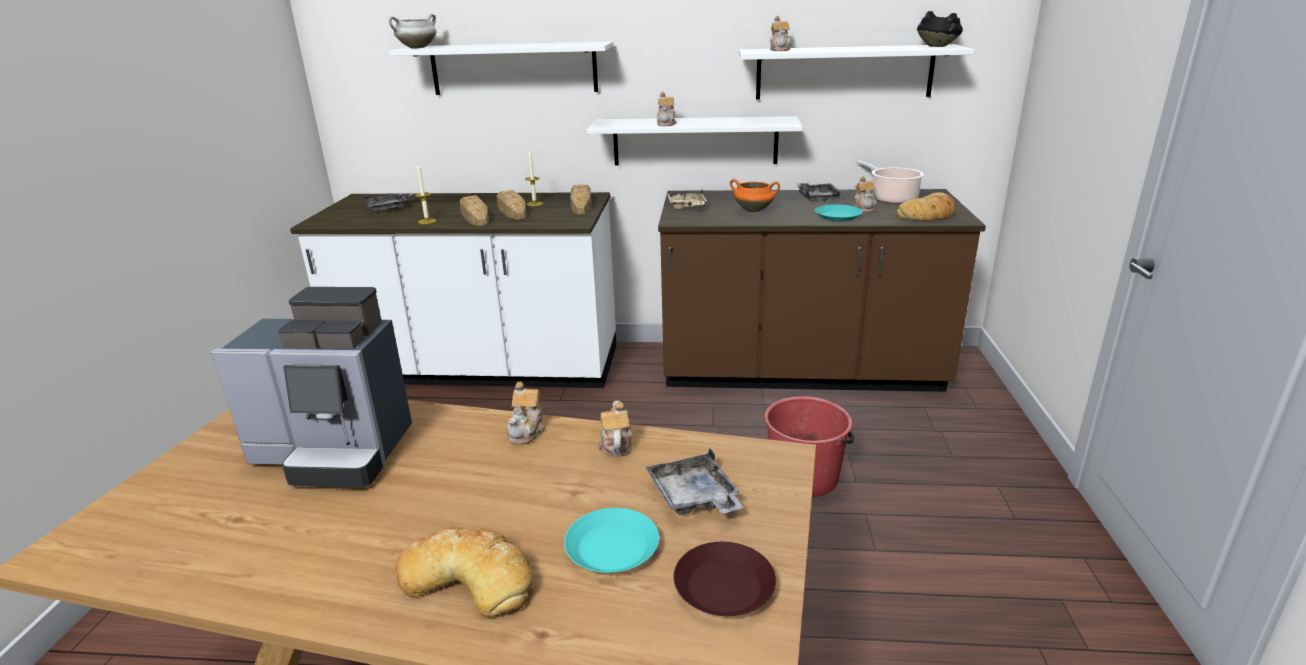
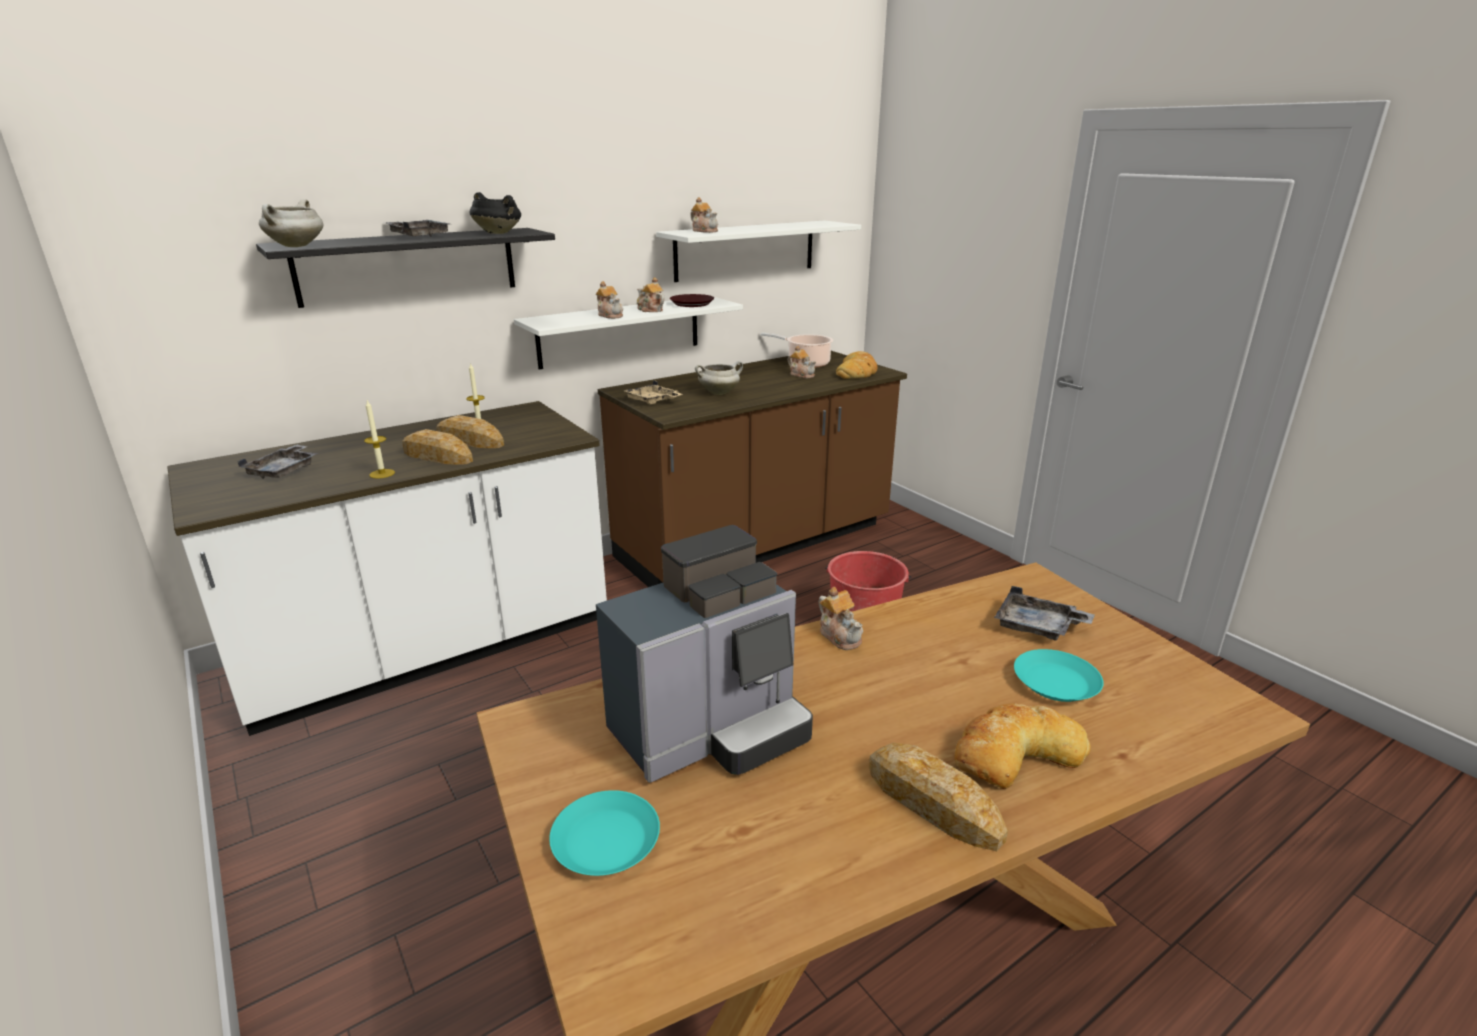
camera: 40 degrees left, 0 degrees up
(514, 68) = (408, 266): white shelf -> black shelf
(581, 205) = (538, 419): bread -> bread (932, 803)
(616, 444) = (923, 616): teapot -> teapot (650, 310)
(725, 586) = (1150, 669): brown plate -> brown plate (692, 304)
(754, 210) = (719, 393): orange cooking pot -> white cooking pot
(817, 198) = (749, 372): grey tray -> grey tray (418, 236)
(838, 216) = (796, 385): turquoise plate -> turquoise plate (605, 840)
(938, 46) = (825, 223): black cooking pot -> black cooking pot (499, 233)

